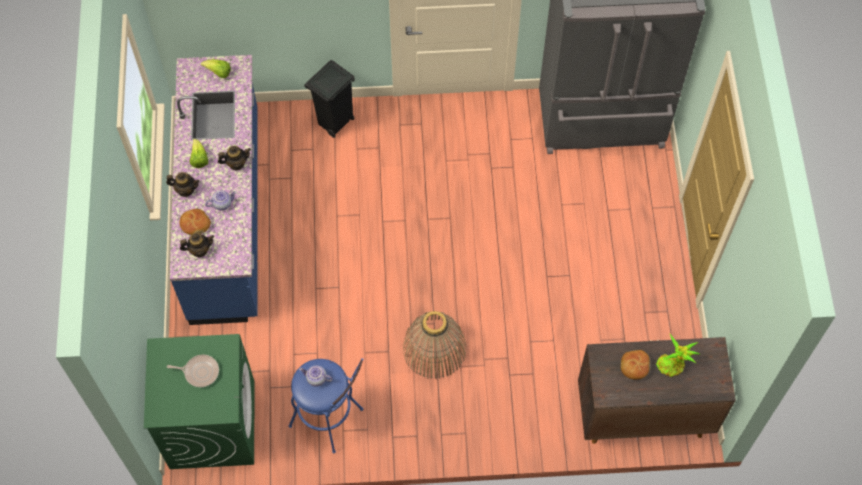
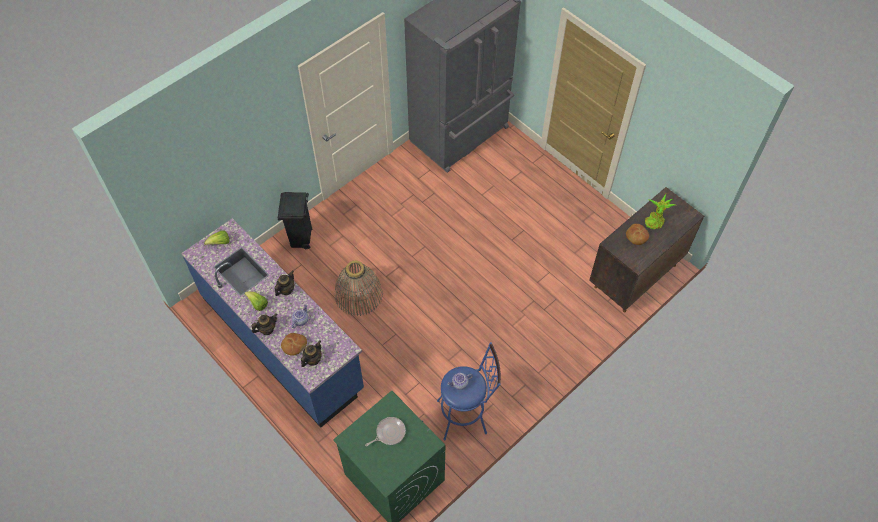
camera: 40 degrees left, 5 degrees down
(434, 349) = (487, 327): basket -> basket (359, 294)

